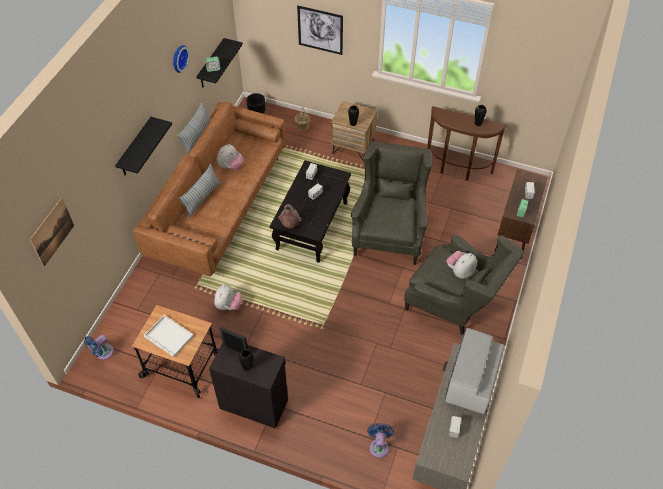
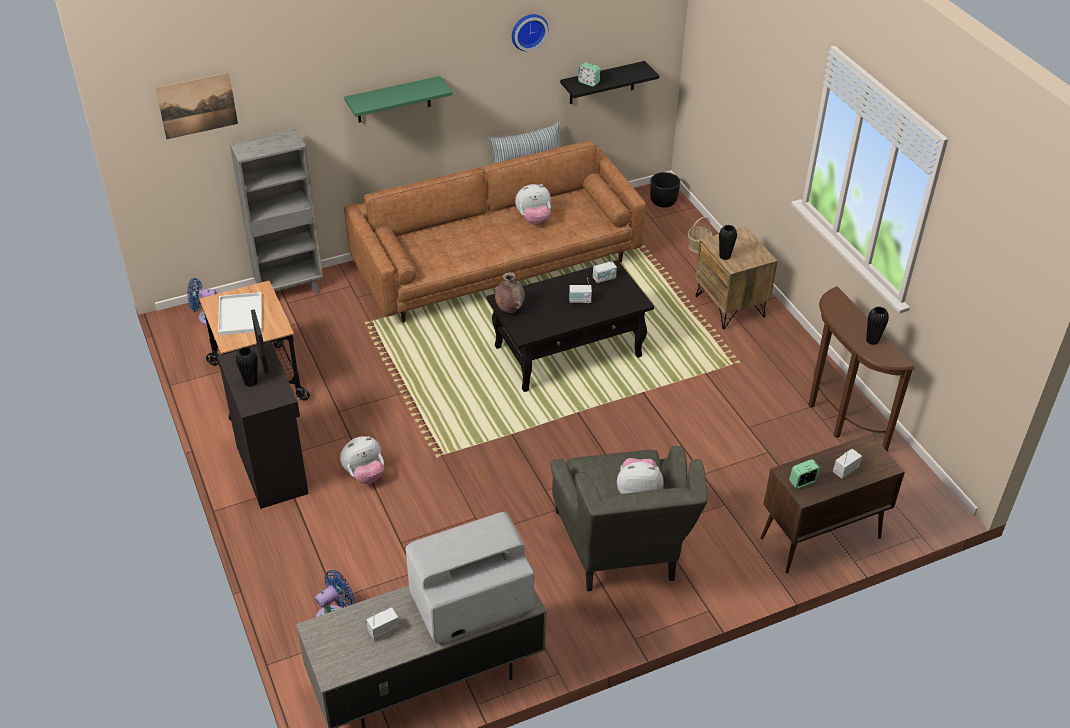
camera: 45 degrees right, 10 degrees down
(129, 301) = (290, 290): none -> grey bookcase
(135, 148) = (393, 100): black shelf -> green shelf
(202, 198) = (462, 229): pillow -> none
(229, 305) = (374, 363): plush toy -> plush toy (365, 474)
(320, 30) = (757, 102): picture -> none
(389, 231) = (651, 420): grey armchair -> none

